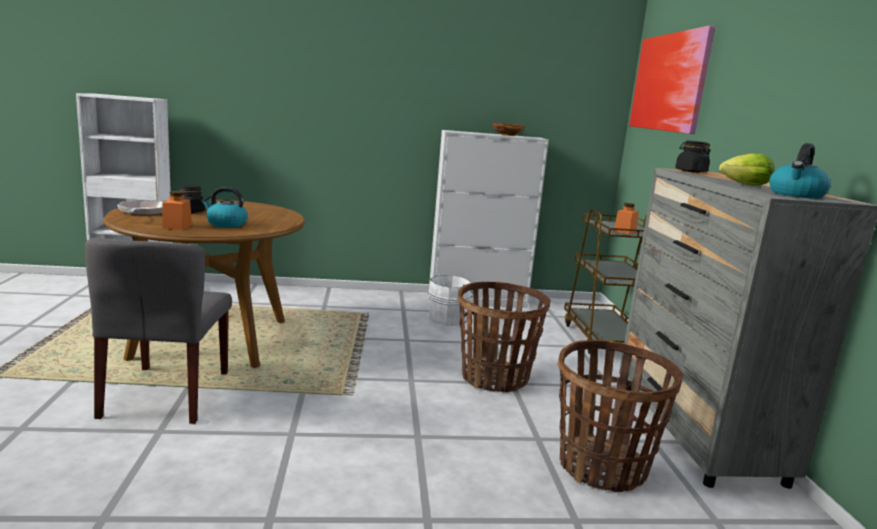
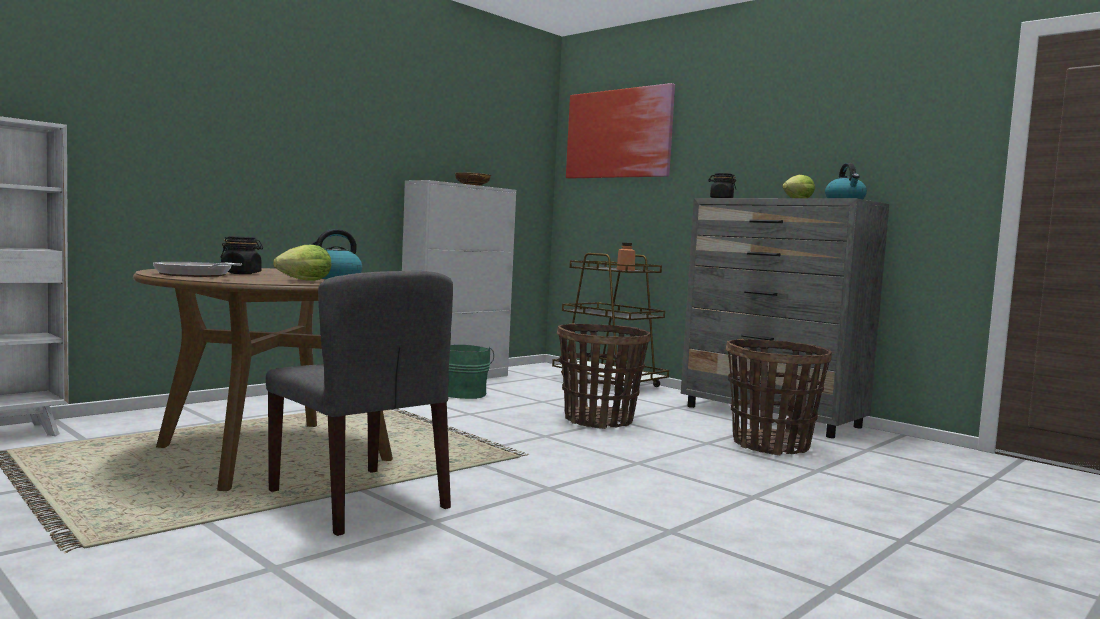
camera: 40 degrees left, 10 degrees down
(177, 226) = (301, 280): orange jar -> lettuce
(449, 318) = (465, 393): white bucket -> green bucket

